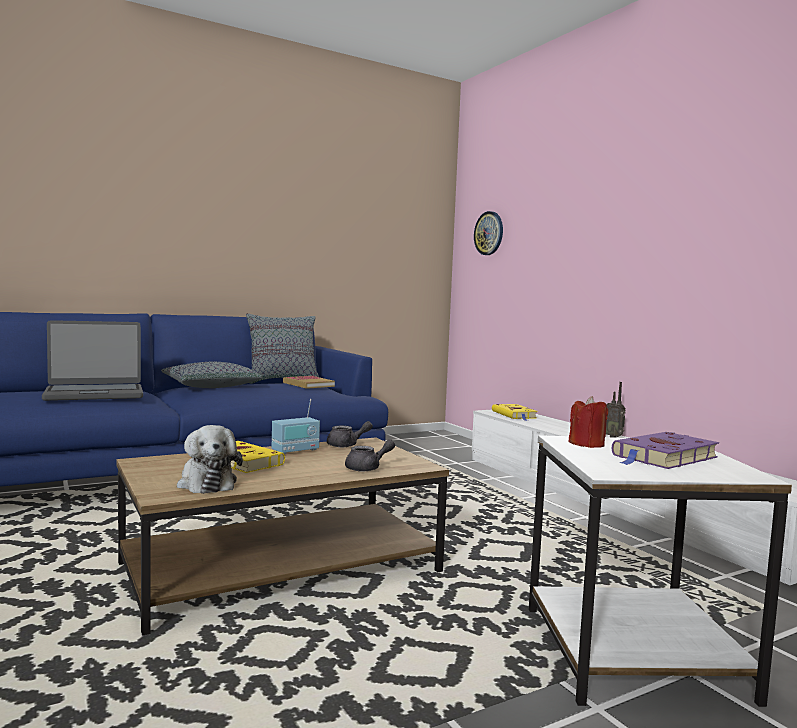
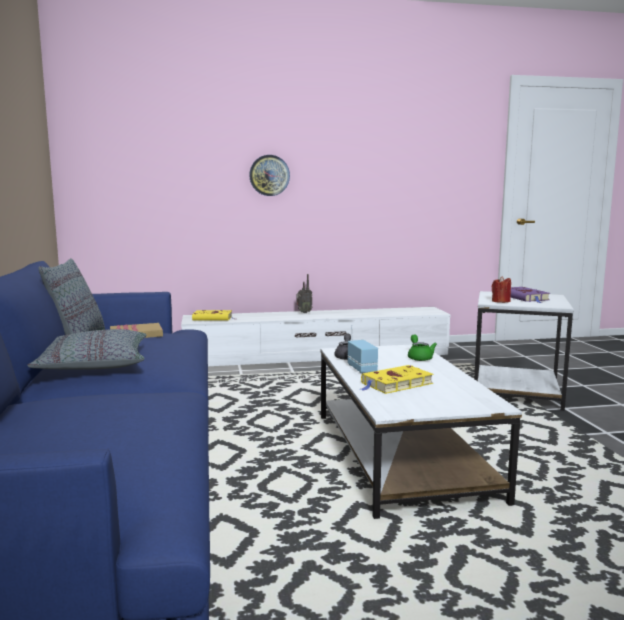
camera: 70 degrees left, 5 degrees up
(94, 394) = (116, 409): laptop -> none
(206, 483) = (461, 394): plush toy -> none
(283, 567) = (400, 454): brown coffee table -> white coffee table
(368, 468) = (419, 357): grey teapot -> green teapot
(489, 233) = (118, 155): wall clock -> wall clock (269, 175)

